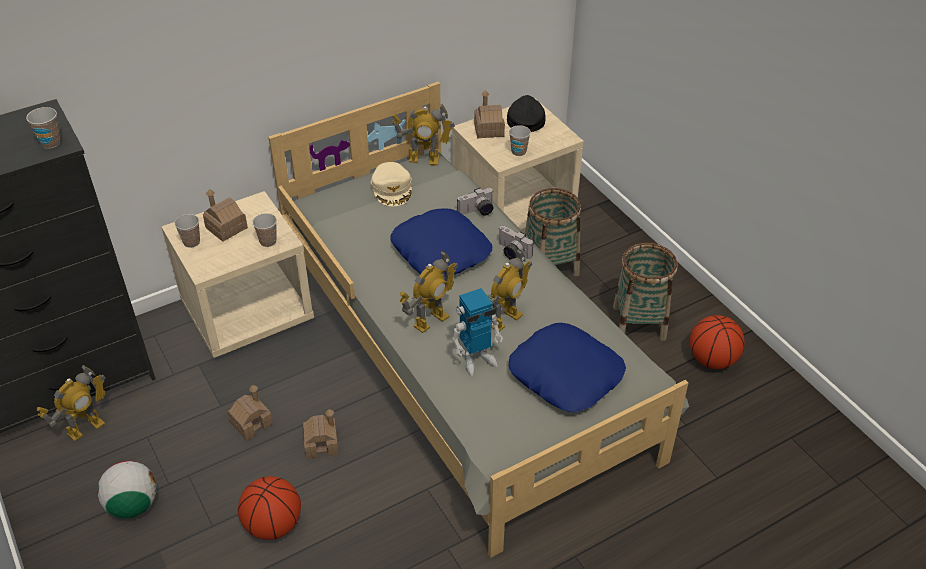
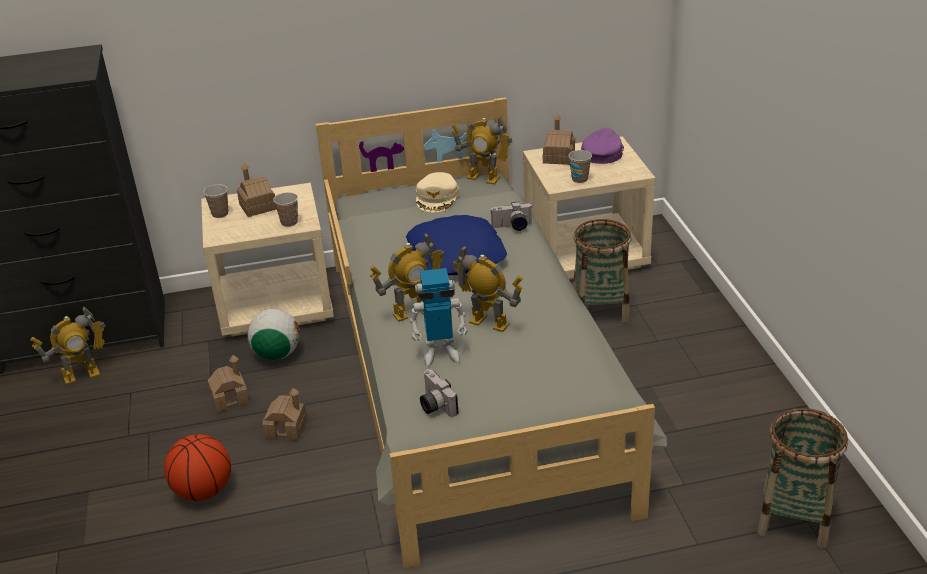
camera: 20 degrees right, 10 degrees down
(51, 143) = (72, 72): cup -> none
(133, 505) = (87, 447): football -> football (277, 354)
(504, 319) = (489, 323): toy robot -> toy robot turned 120 degrees counterclockwise
(511, 252) = (529, 266): camera -> camera (434, 405)
(525, 119) = (602, 153): black cap -> purple cap
(566, 374) = (528, 381): blue pillow -> none
(639, 322) = (675, 377): basket -> basket (794, 518)
(712, 360) = (745, 426): basketball -> none

